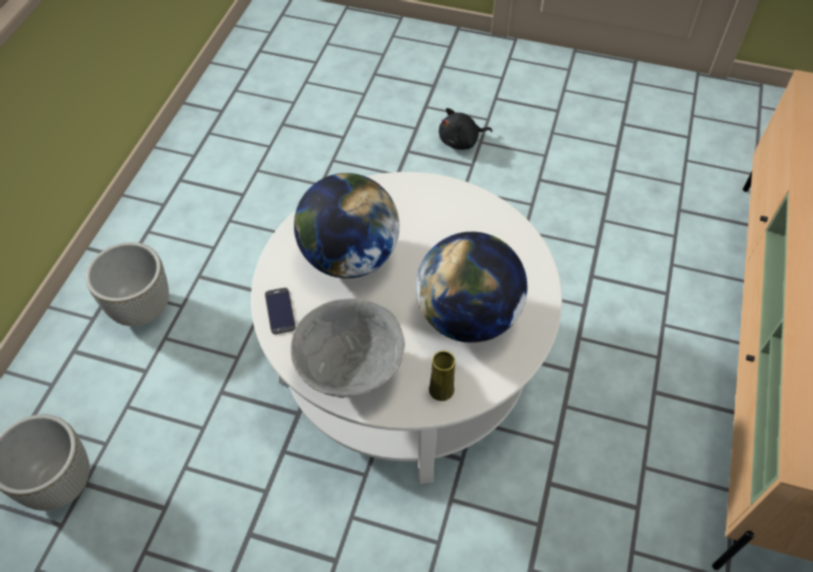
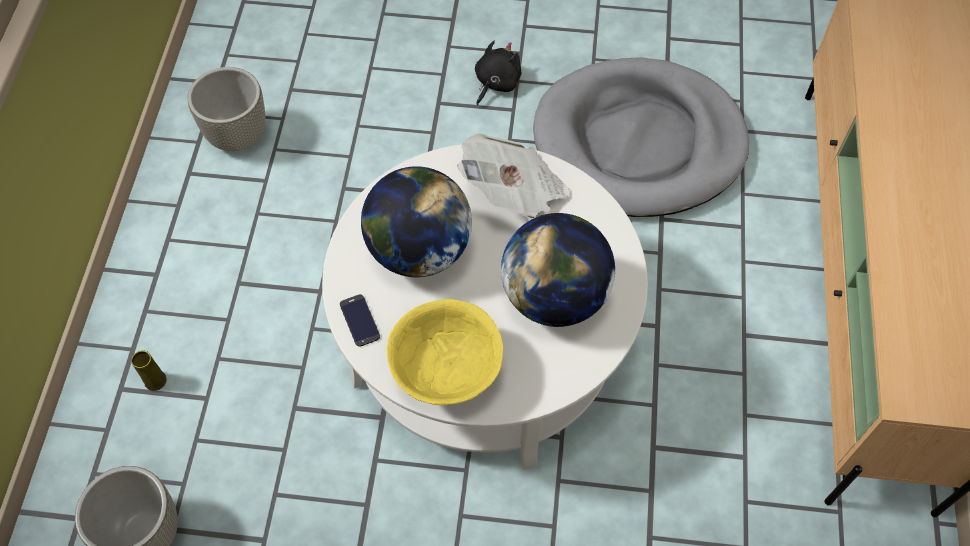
camera: 10 degrees left, 5 degrees up
(142, 309) = (185, 330): grey planter -> grey planter (238, 136)
(350, 370) = (447, 372): grey bowl -> yellow bowl
(441, 390) = (542, 378): yellow vase -> yellow vase (155, 381)
(449, 219) = (514, 192): none -> newspaper
(461, 141) = (496, 83): black plush toy -> black plush toy turned 150 degrees clockwise
(581, 207) = (638, 143): none -> grey dog bed

